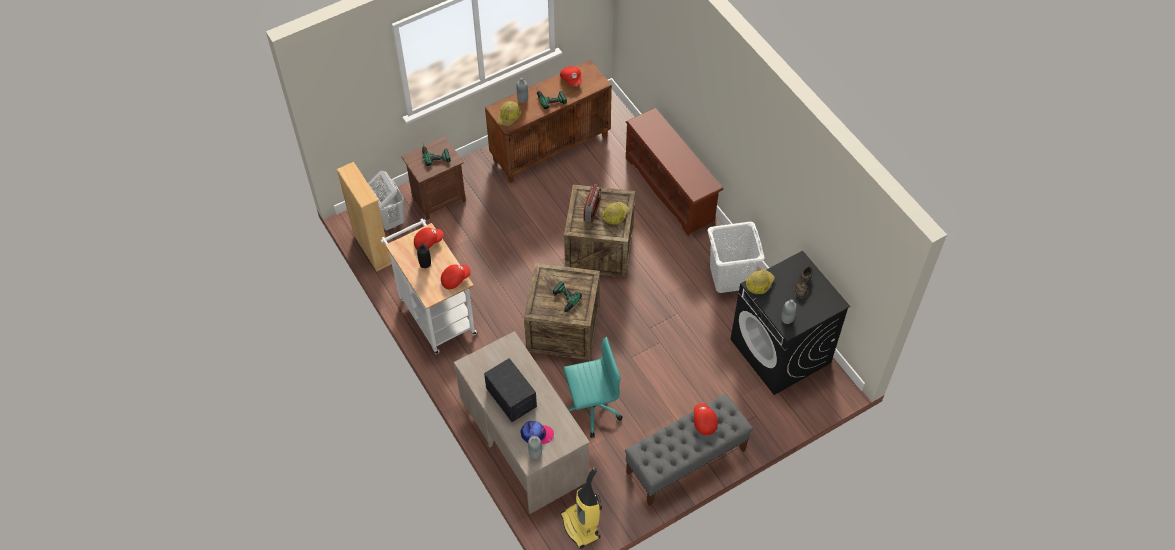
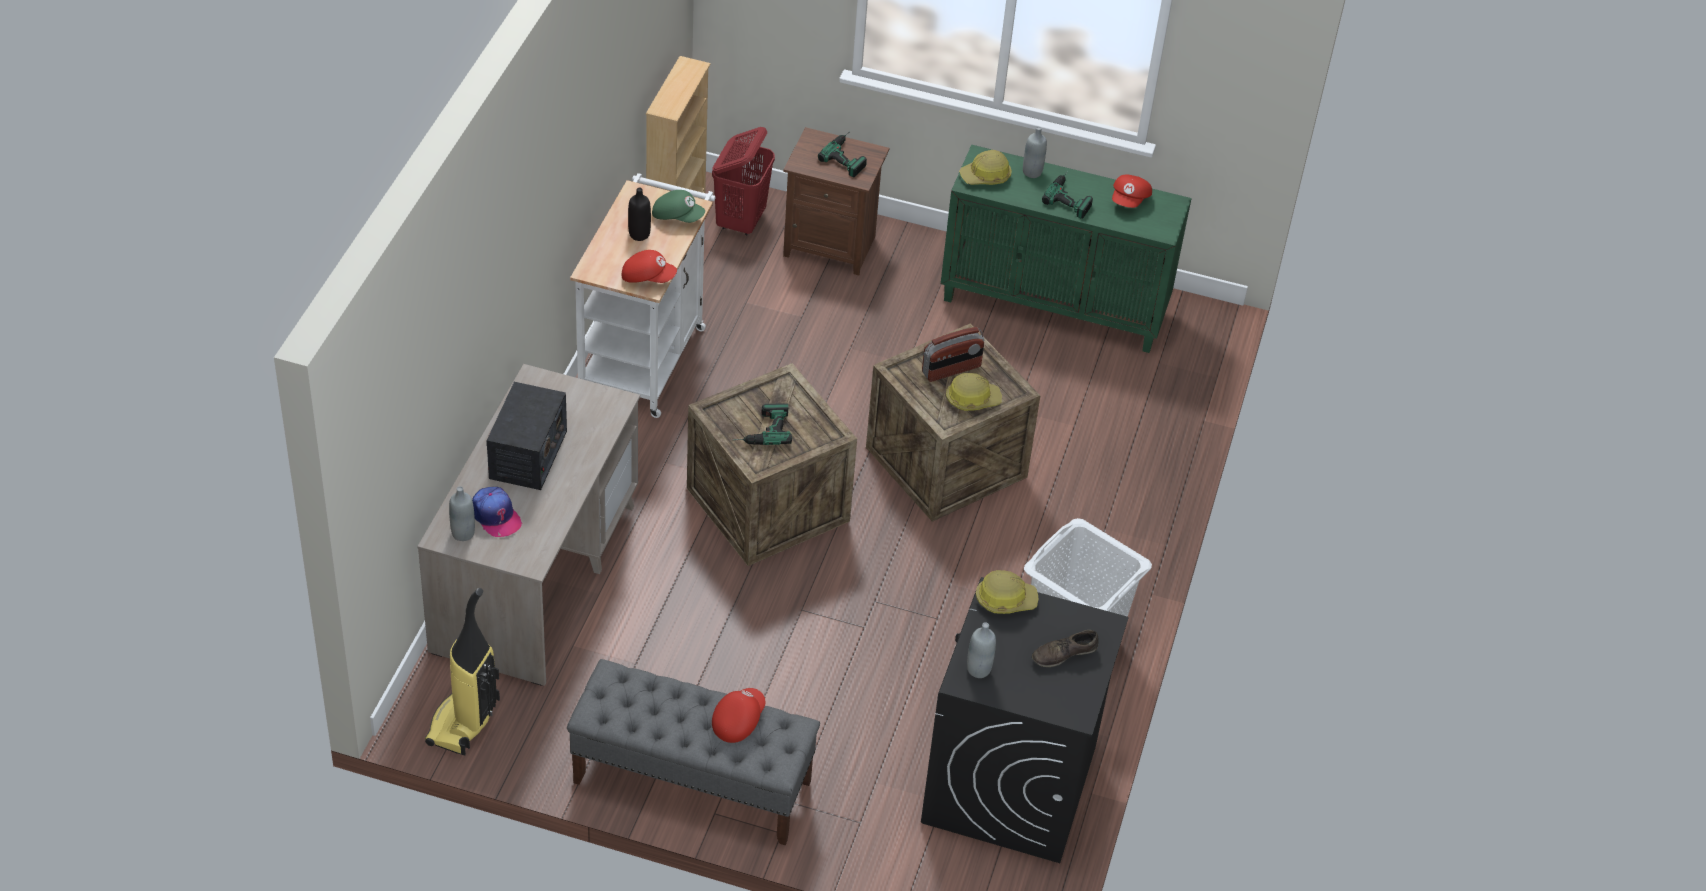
camera: 45 degrees right, 10 degrees down
(389, 219) = (741, 221): white laundry basket -> red laundry basket
(428, 241) = (677, 216): red cap -> green cap
(550, 147) = (1055, 305): brown cabinet -> green cabinet
(591, 408) = (668, 616): turquoise office chair -> none
(671, 189) = (1146, 479): brown shoe rack -> none

